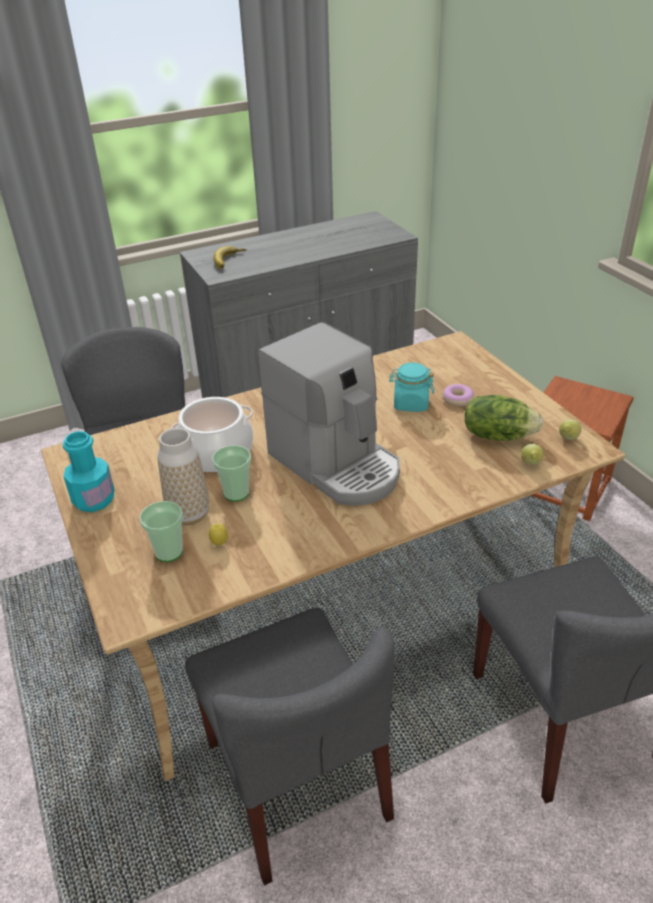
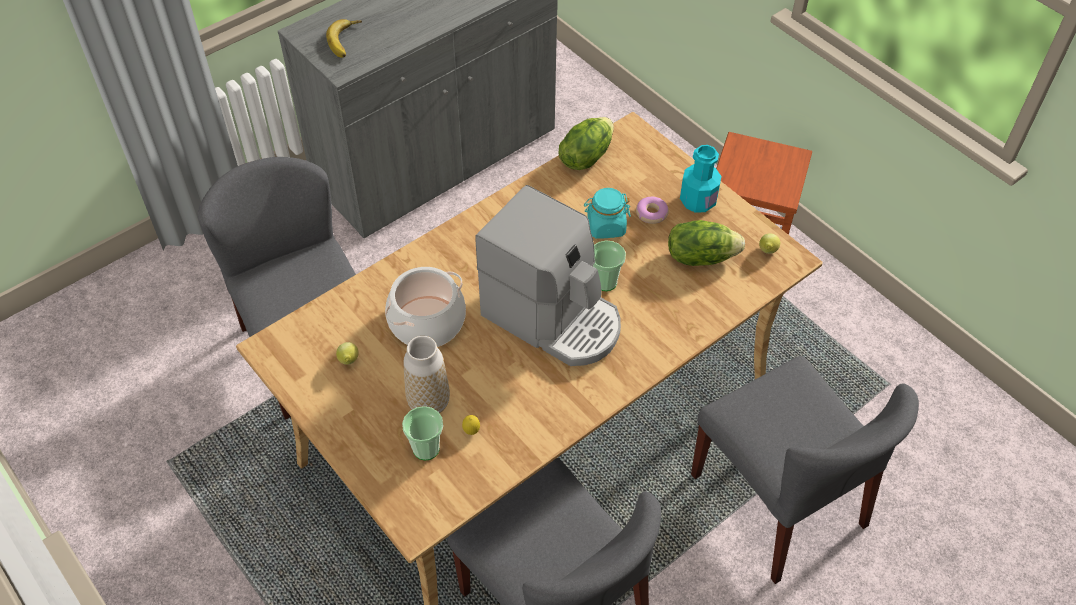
camera: 15 degrees left, 15 degrees up
(94, 500) = (325, 401): turquoise bottle -> turquoise bottle (698, 200)
(236, 493) = (466, 369): cup -> cup (605, 282)
(407, 355) = (585, 156): none -> lettuce
(530, 464) = (738, 289): lemon -> lemon (349, 361)

